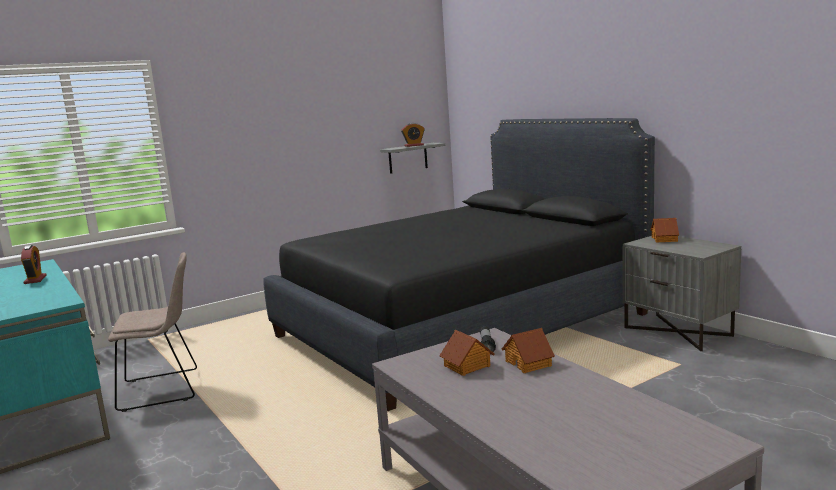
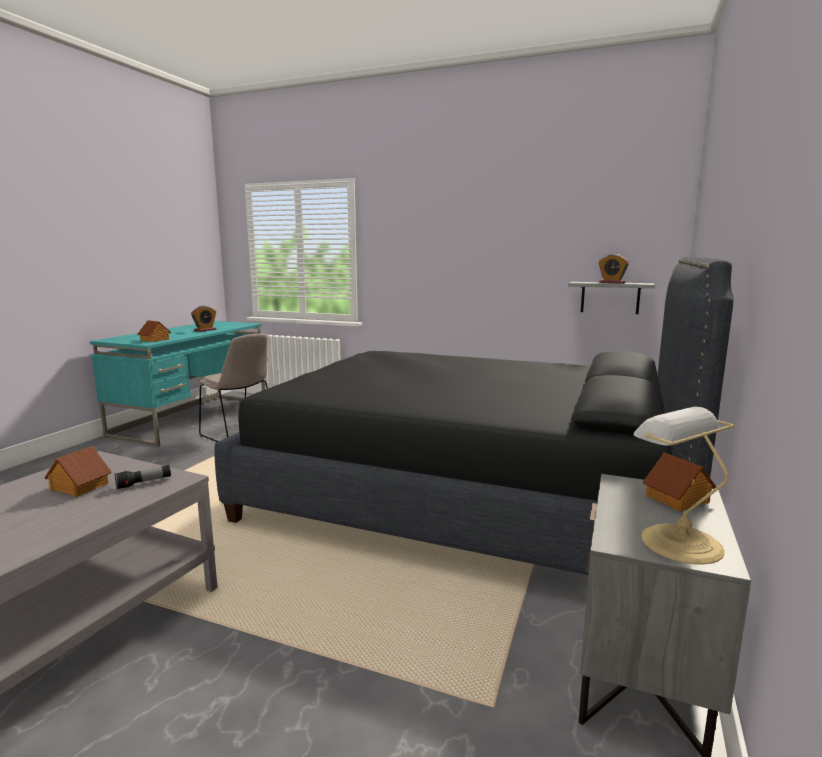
camera: 55 degrees right, 0 degrees up
(529, 363) = (79, 513): toy house -> toy house (155, 340)
(705, 247) = (677, 541): none -> table lamp

